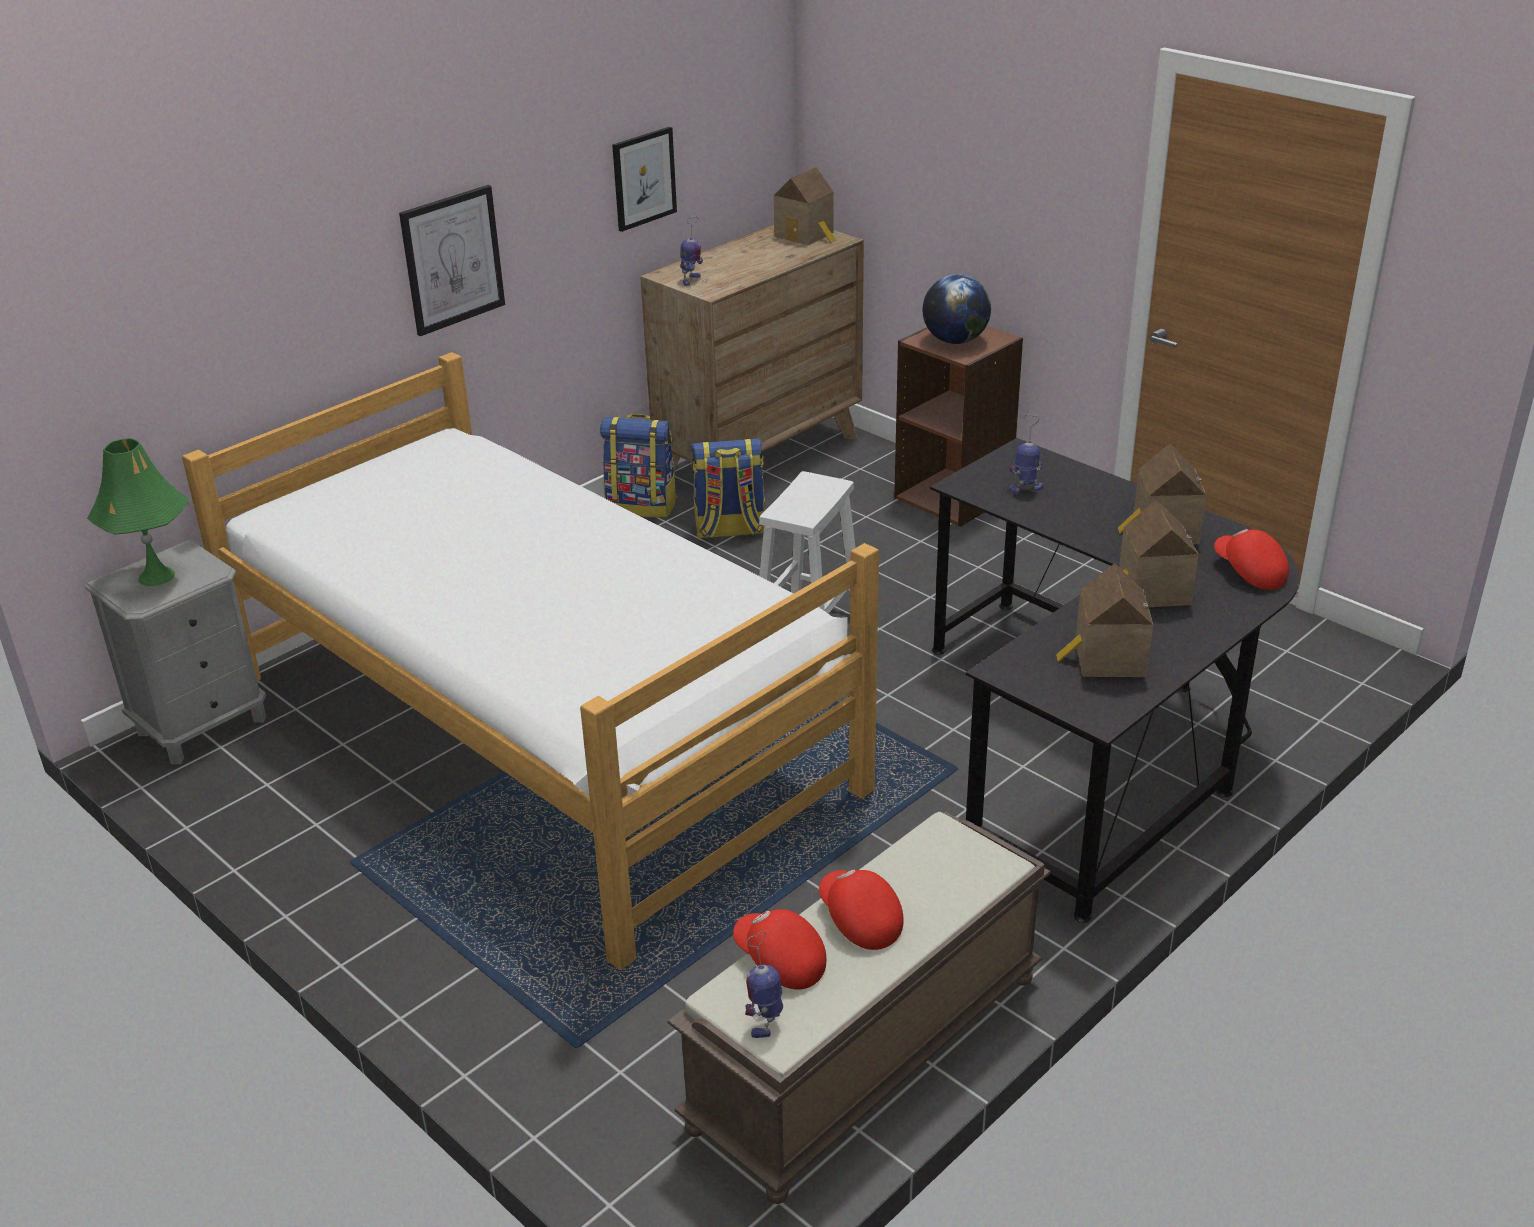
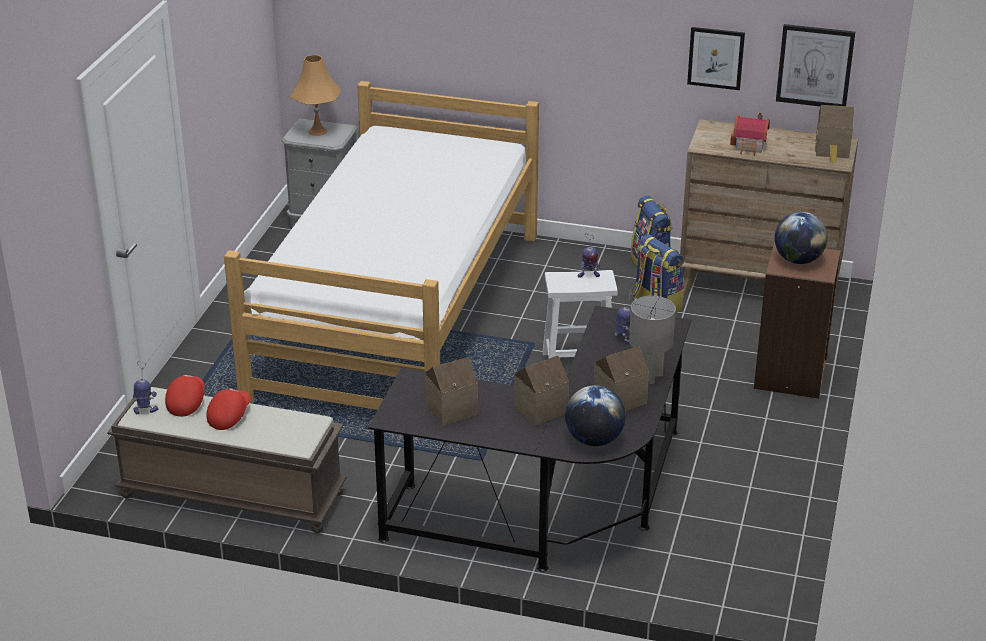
camera: 60 degrees right, 0 degrees up
(156, 576) = (317, 131): green table lamp -> orange table lamp
(452, 260) = (552, 49): picture -> picture (815, 66)
(691, 280) = (711, 136): toy robot -> toy robot (588, 275)
(744, 268) = (750, 146): none -> toy house
(1125, 497) = (649, 376): none -> grey table lamp
(1248, 572) = (594, 440): red cap -> globe

